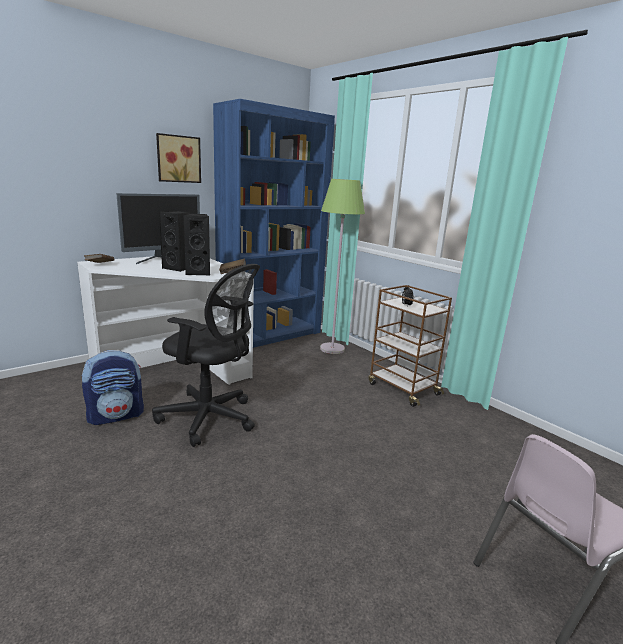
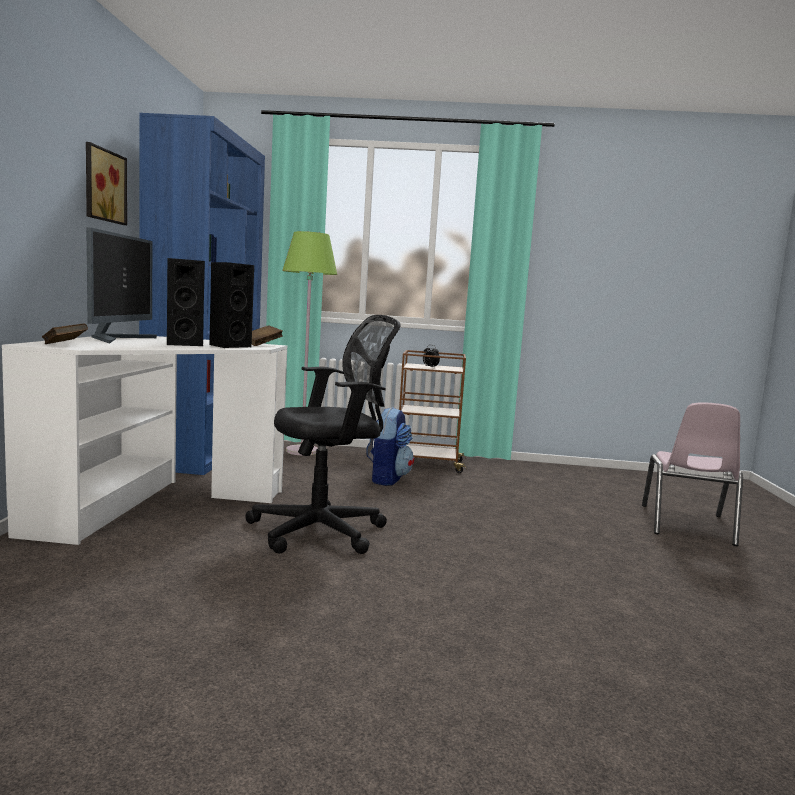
camera: 45 degrees left, 10 degrees down
(116, 415) = (212, 564): backpack -> backpack (387, 478)

